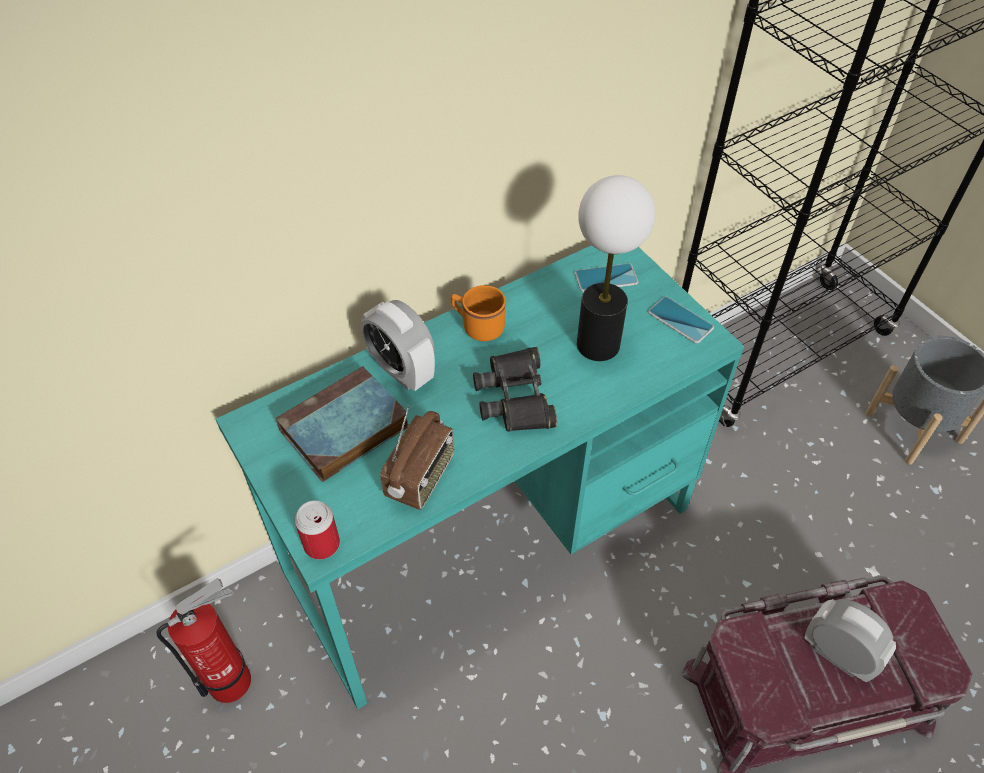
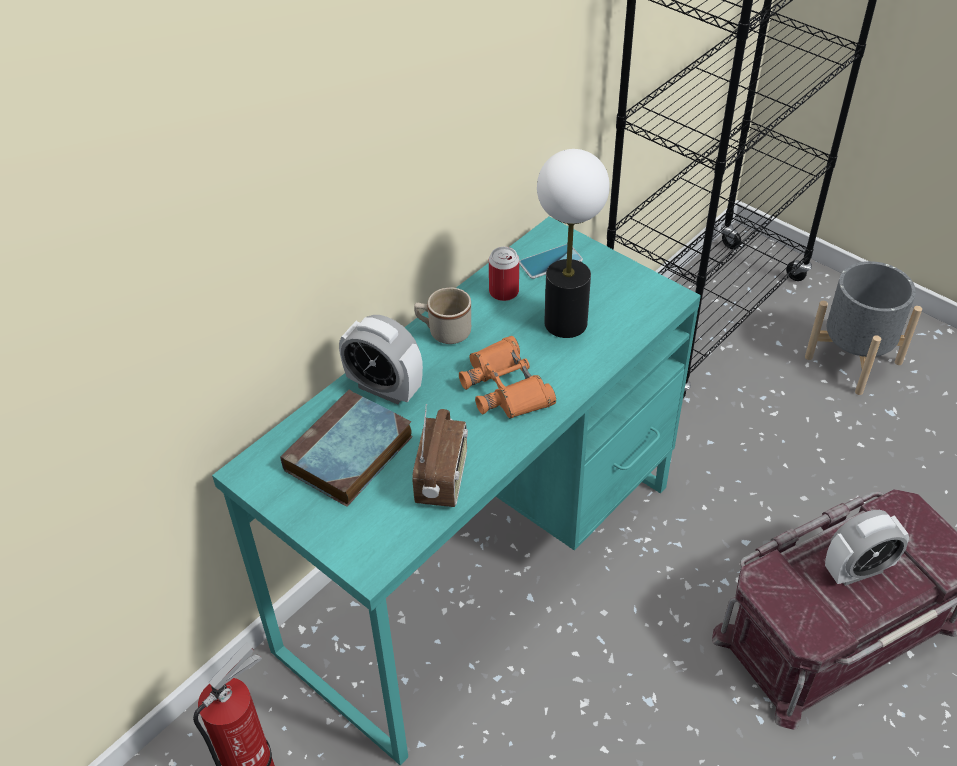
camera: 15 degrees left, 5 degrees down
(321, 544) = (369, 562): can -> can (504, 292)
(478, 326) = (443, 332): orange mug -> beige mug
(516, 397) = (505, 387): black binoculars -> orange binoculars
(680, 320) = (634, 285): phone -> none
(837, 655) = (857, 570): alarm clock -> alarm clock turned 135 degrees clockwise

